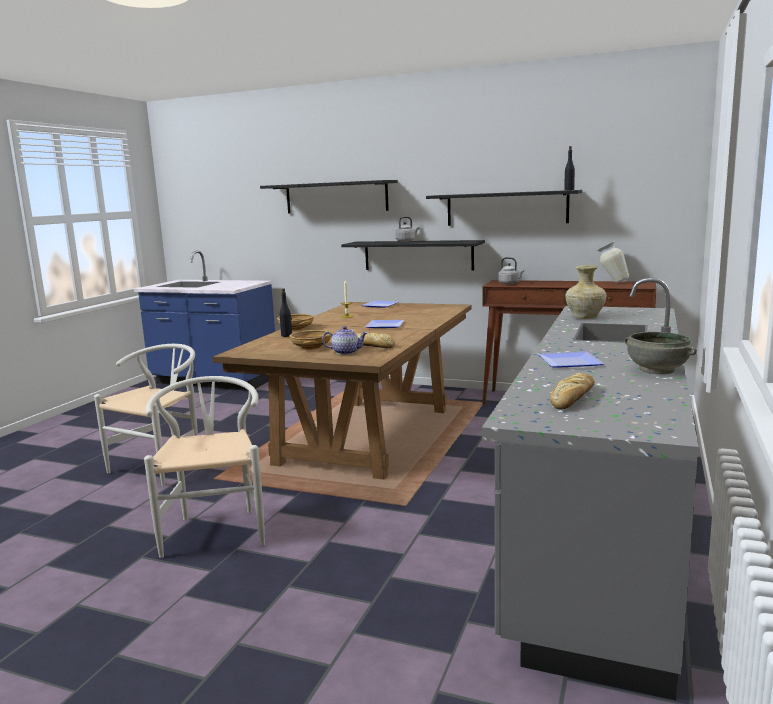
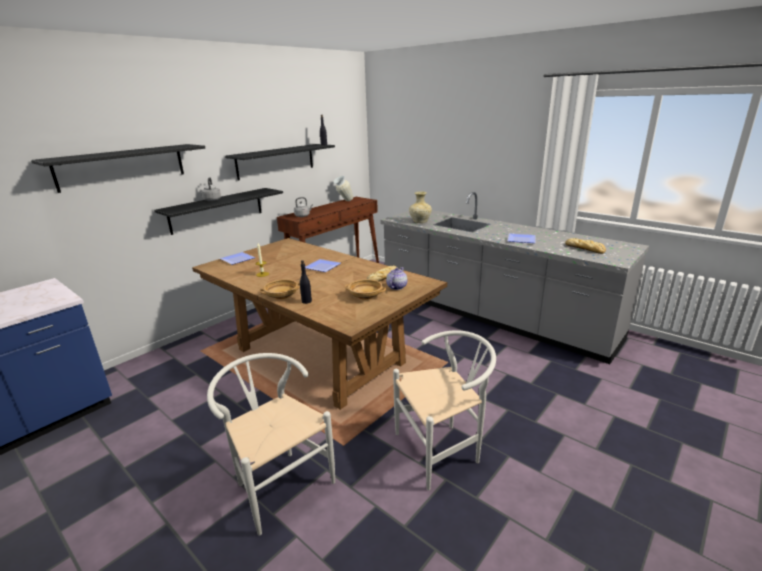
camera: 70 degrees left, 10 degrees up
(216, 528) = (443, 449): white chair -> white chair turned 150 degrees clockwise
(656, 370) = (542, 231): grey bowl -> none

